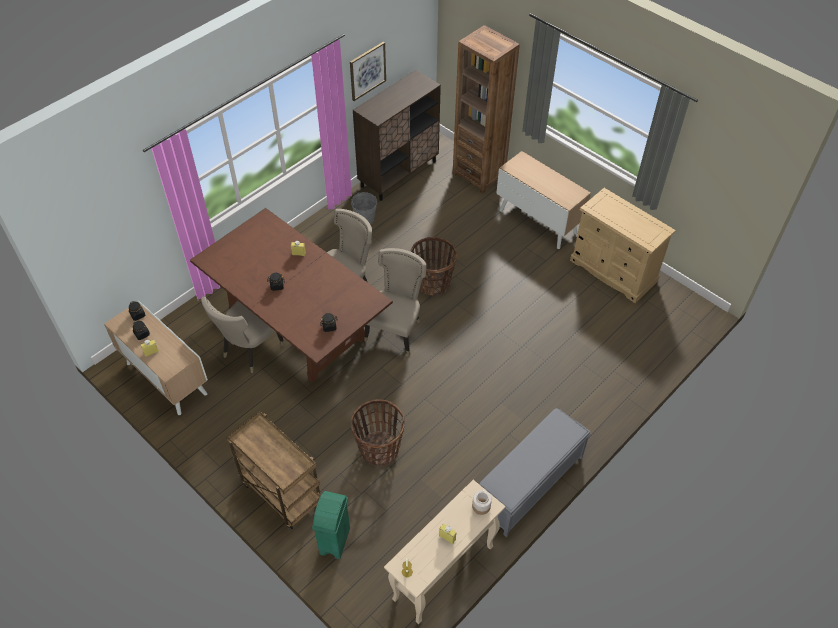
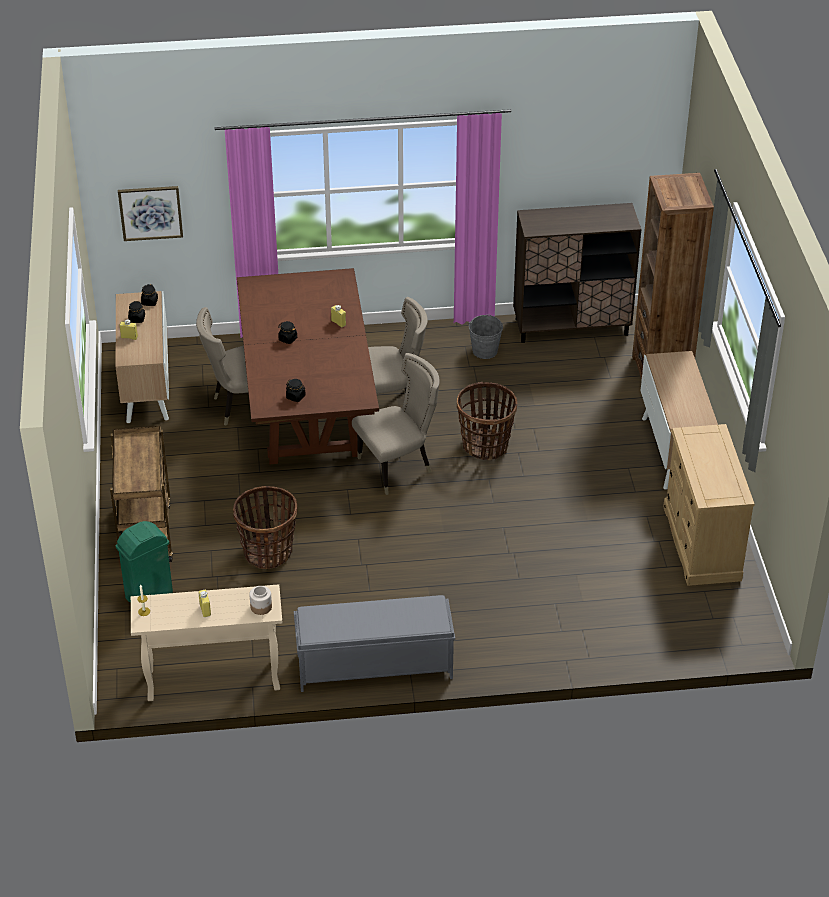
camera: 40 degrees right, 10 degrees down
(367, 71) = (551, 172): picture -> picture (150, 212)

